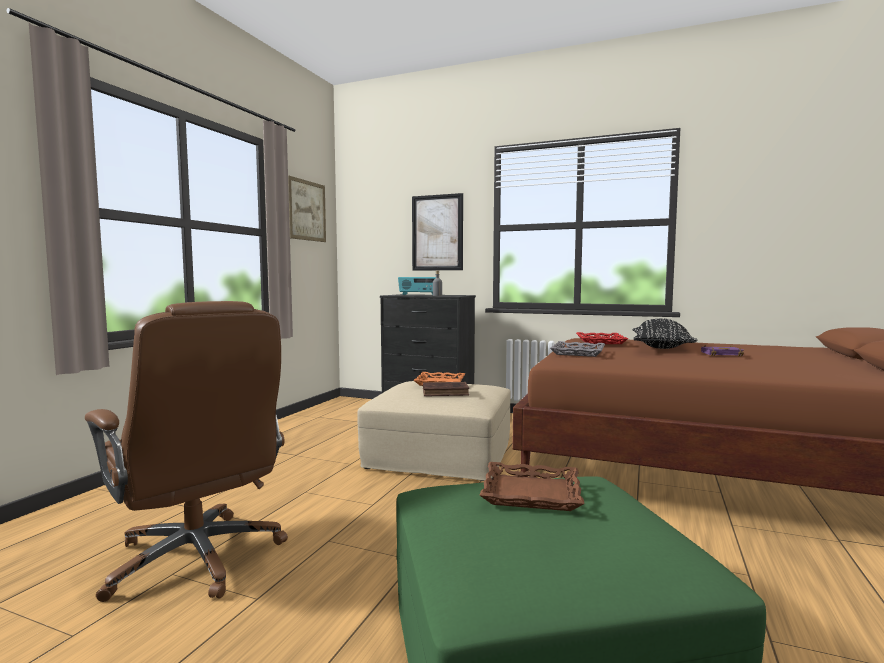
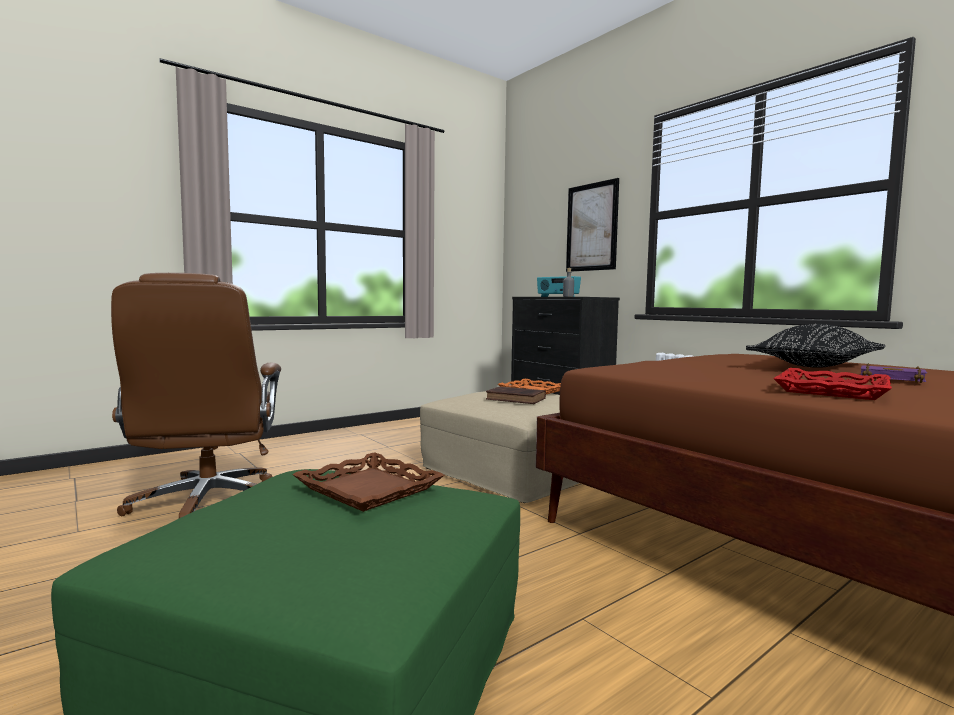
camera: 30 degrees right, 0 degrees up
(306, 210) = (462, 212): picture -> none
(578, 353) = (664, 362): grey tray -> none
(601, 341) = (738, 355): red tray -> red tray (833, 391)

